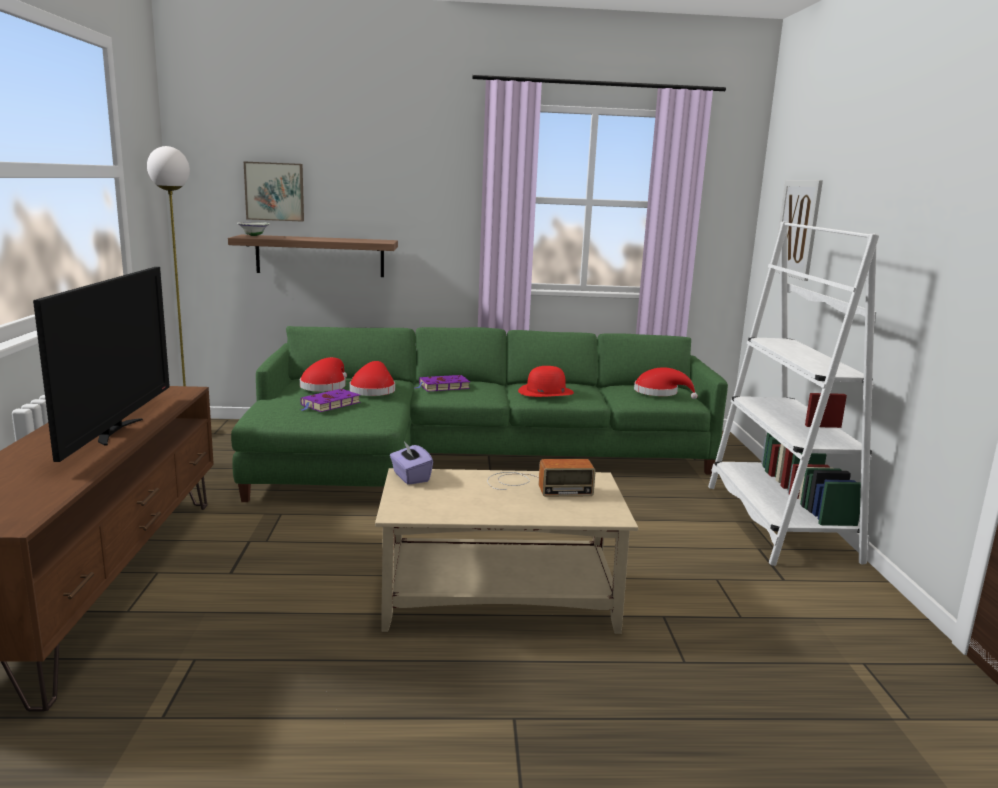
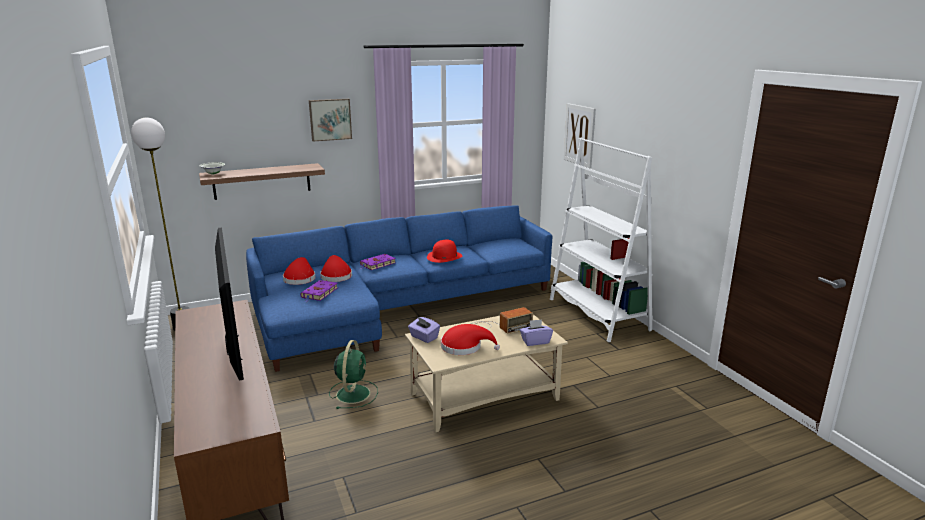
camera: 20 degrees left, 5 degrees up
(275, 191) = (223, 138): picture -> picture (330, 119)
(314, 550) = (353, 393): none -> green fan
(464, 457) = (393, 307): green sofa -> blue sofa
(581, 515) = (535, 341): none -> purple tissue box
(659, 393) = (510, 245): red hat -> red hat (464, 347)

